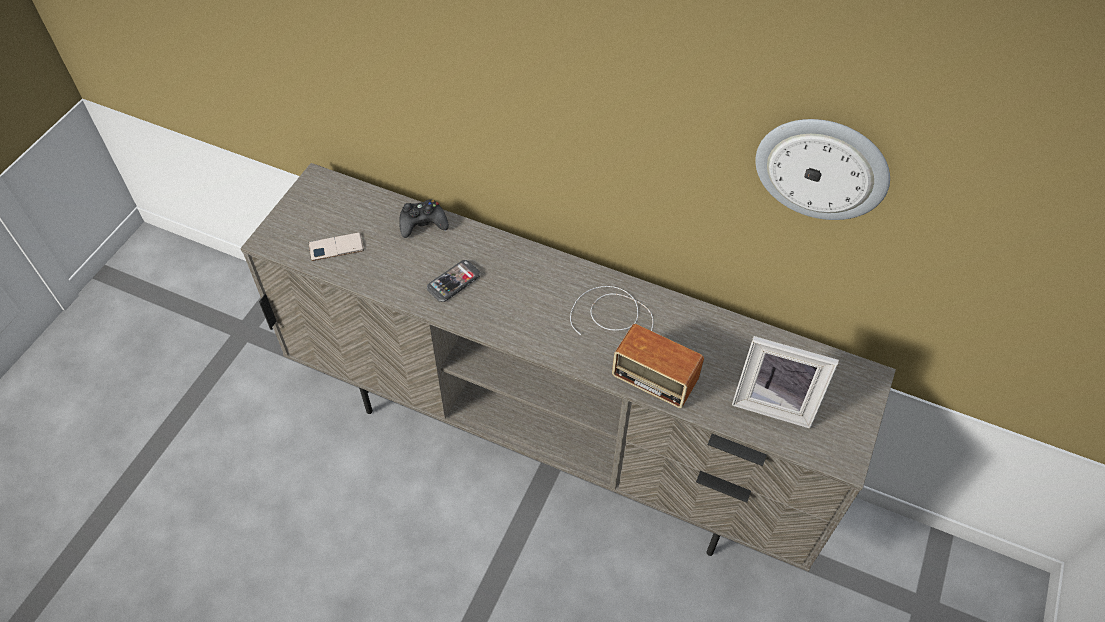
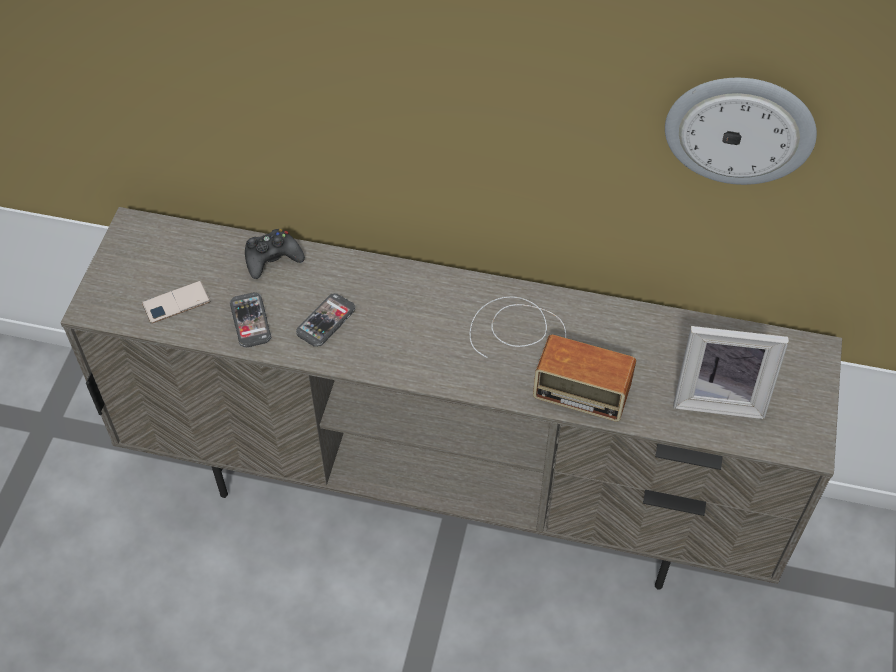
camera: 10 degrees left, 0 degrees up
(392, 272) = (250, 321): none -> phone

